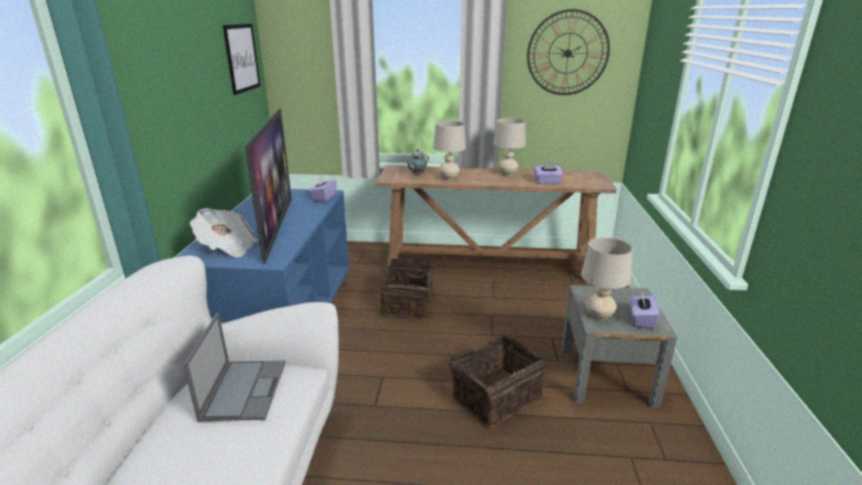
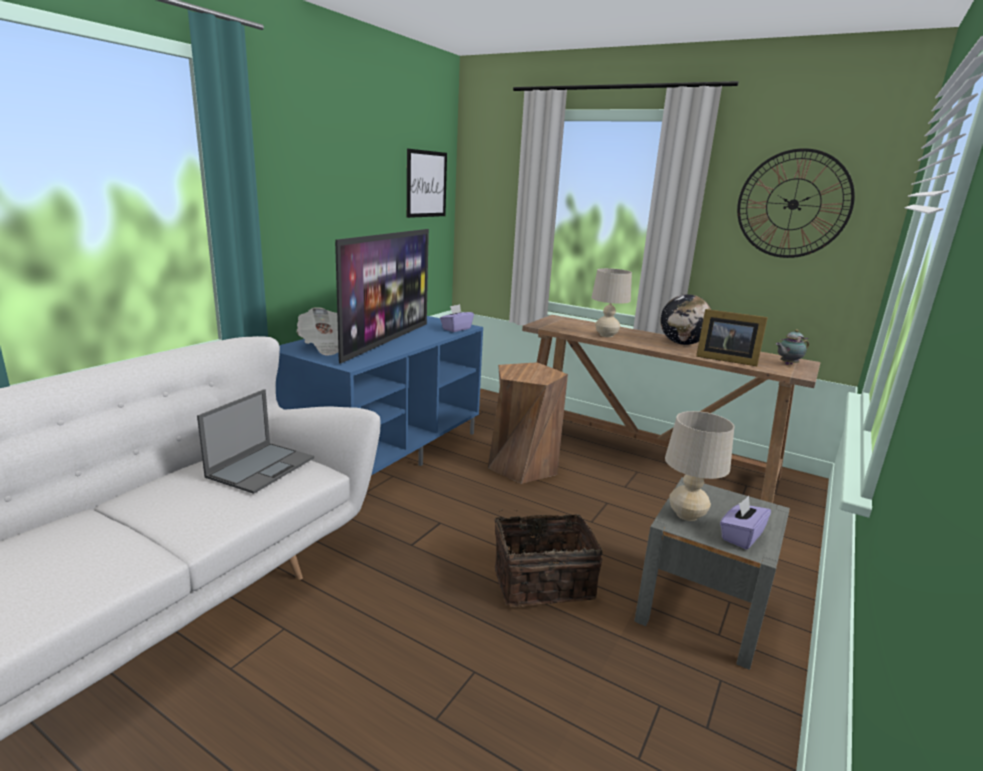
camera: 25 degrees right, 5 degrees down
(408, 303) = (522, 466): basket -> brown stool
(417, 175) = (573, 327): teapot -> teapot (787, 364)
(507, 174) = (682, 343): beige table lamp -> globe
(547, 182) = (724, 359): purple tissue box -> picture frame

